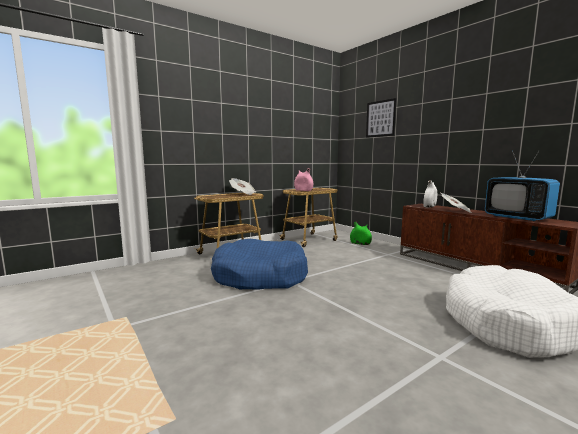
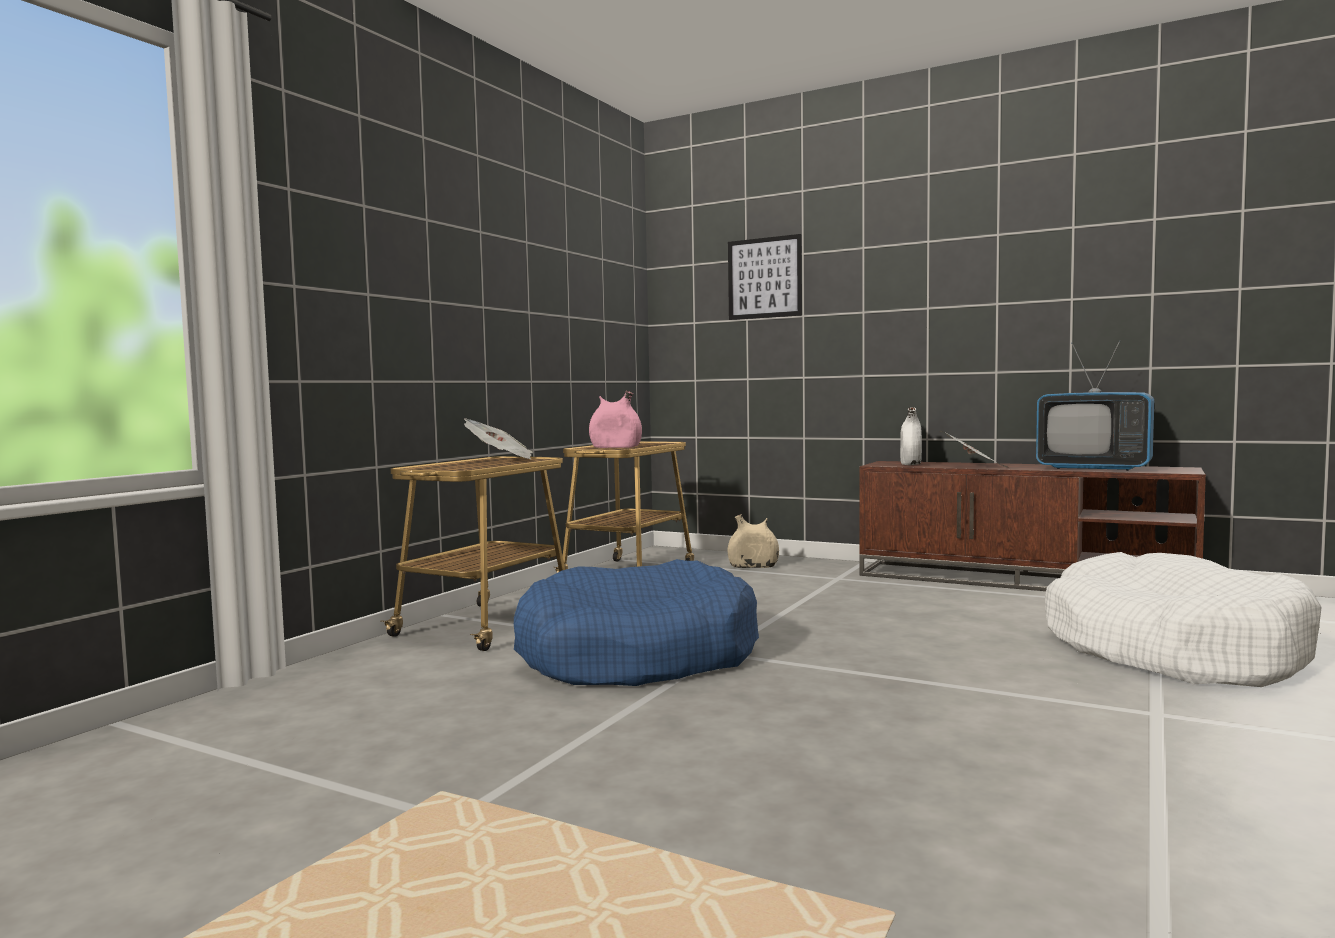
camera: 25 degrees left, 5 degrees down
(360, 244) = (753, 567): green vase -> beige vase

